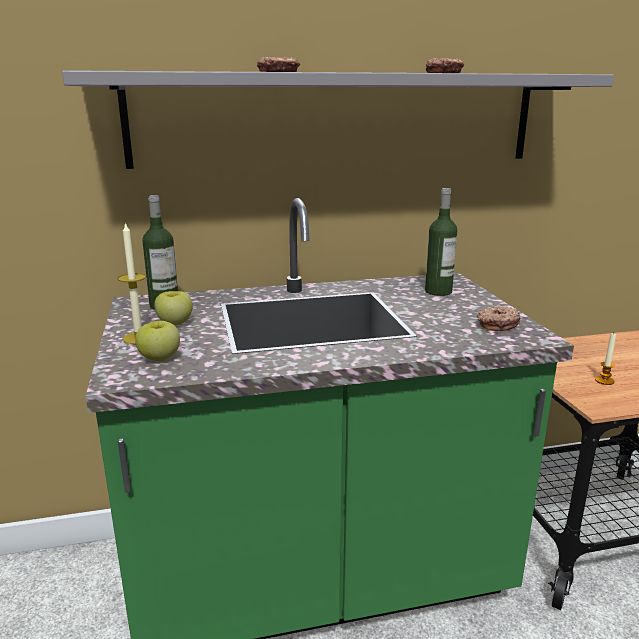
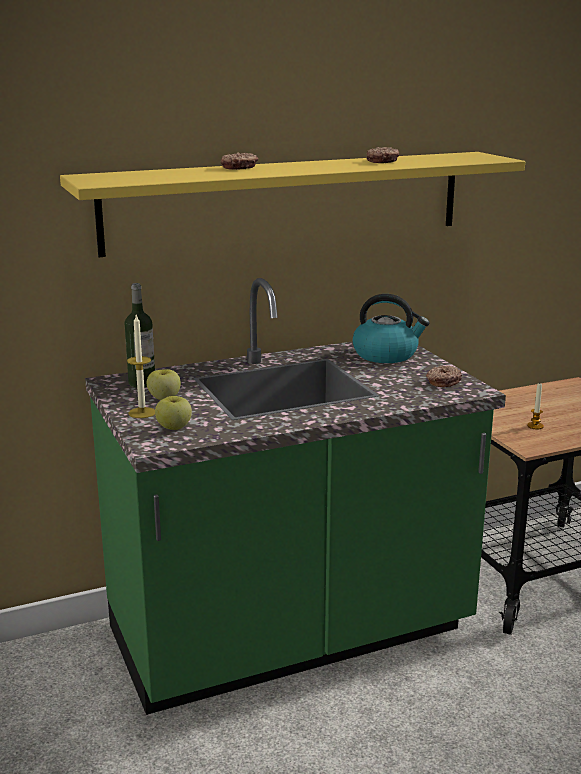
camera: 10 degrees left, 0 degrees up
(338, 120) = (287, 201): grey shelf -> yellow shelf
(438, 291) = (386, 355): bottle -> kettle

